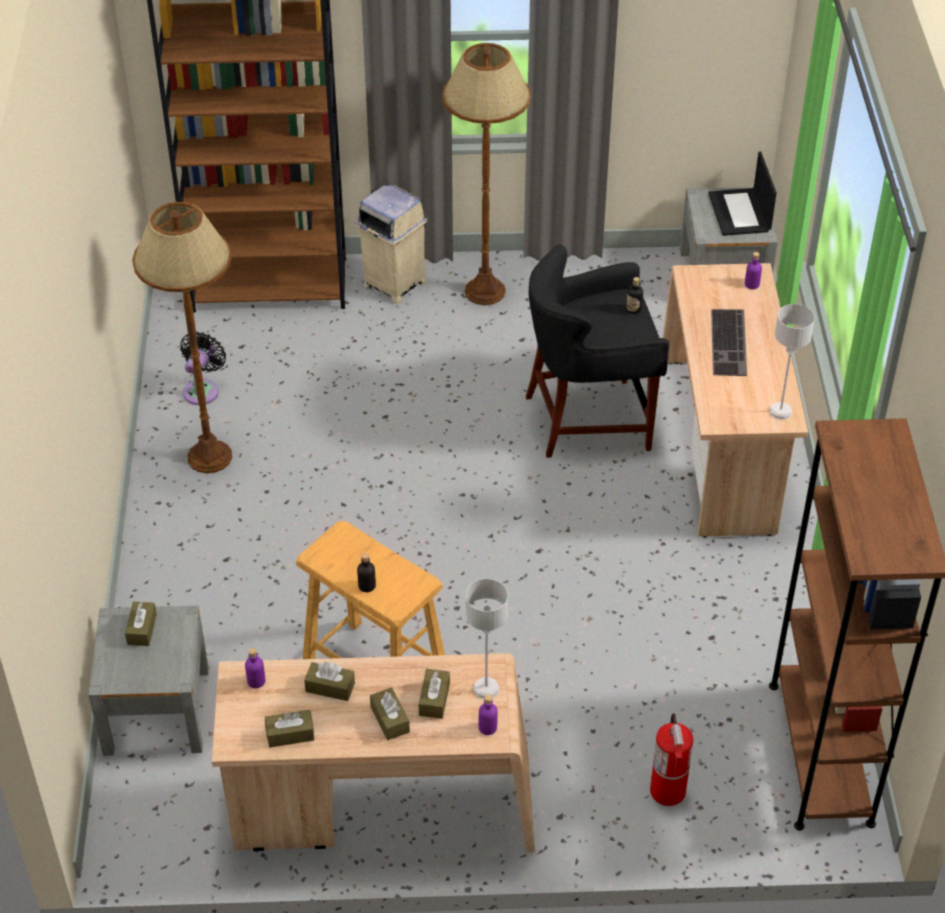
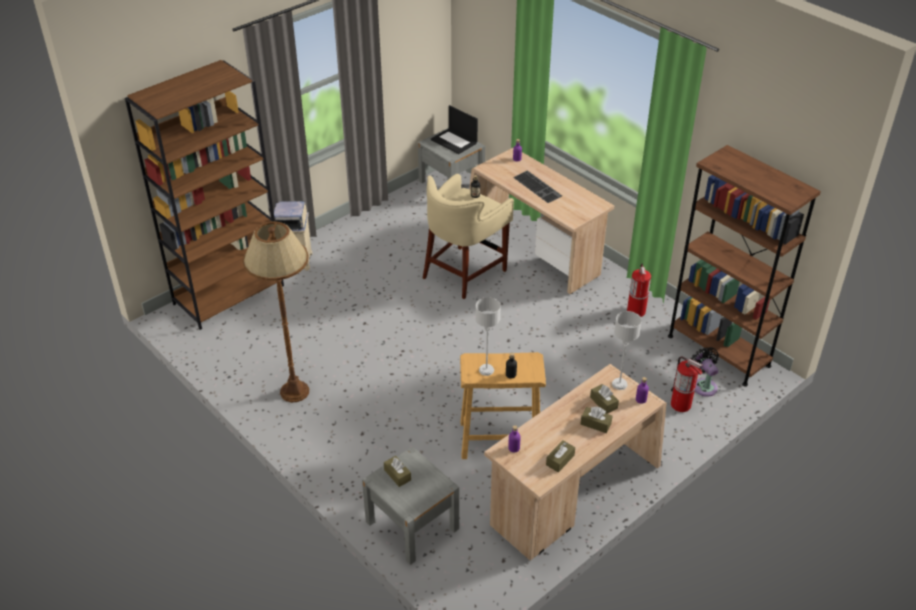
camera: 40 degrees left, 5 degrees down
(203, 389) = (251, 362): black fan -> black fan (703, 385)
(330, 687) = (551, 428): brown tissue box -> none
(485, 291) = (347, 242): brown floor lamp -> none
(589, 420) = (464, 273): black stool -> beige stool
(766, 619) = (636, 311): none -> fire extinguisher
(780, 411) = (593, 203): grey table lamp -> grey table lamp (486, 370)

